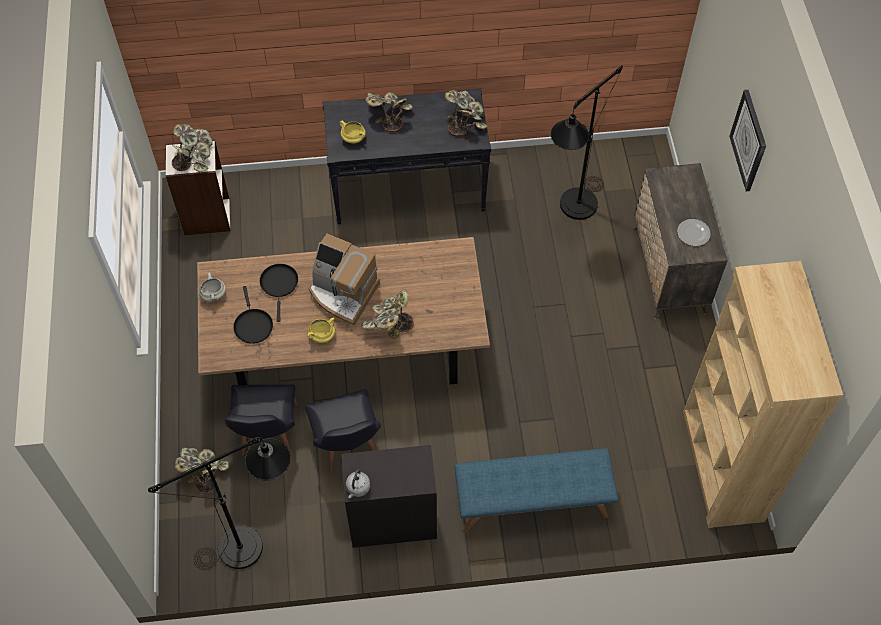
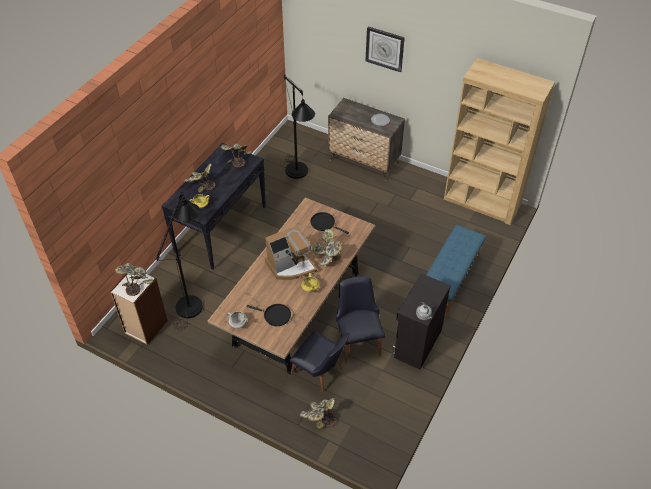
camera: 55 degrees left, 10 degrees down
(253, 543) = (384, 415): black floor lamp -> black floor lamp (192, 301)
(279, 285) = (259, 290): black frying pan -> black frying pan (324, 223)
(348, 447) = (358, 339): black chair -> black chair turned 120 degrees counterclockwise

